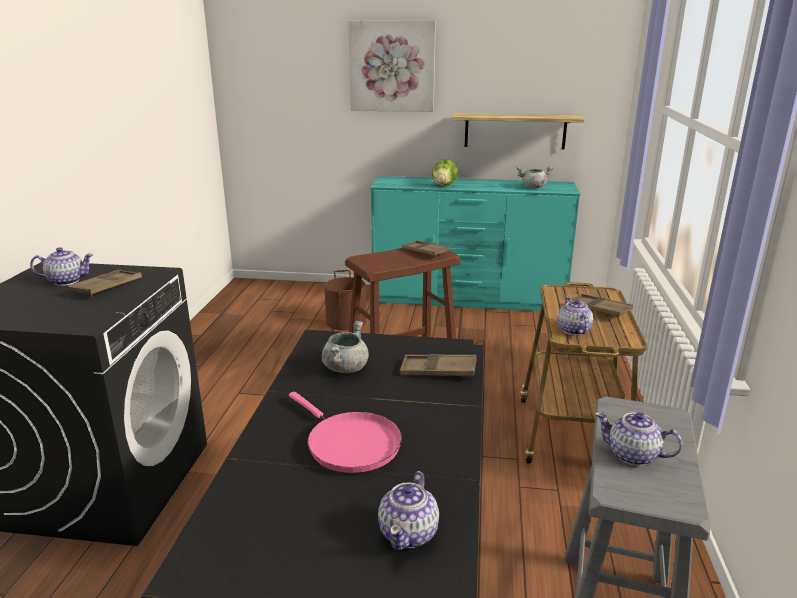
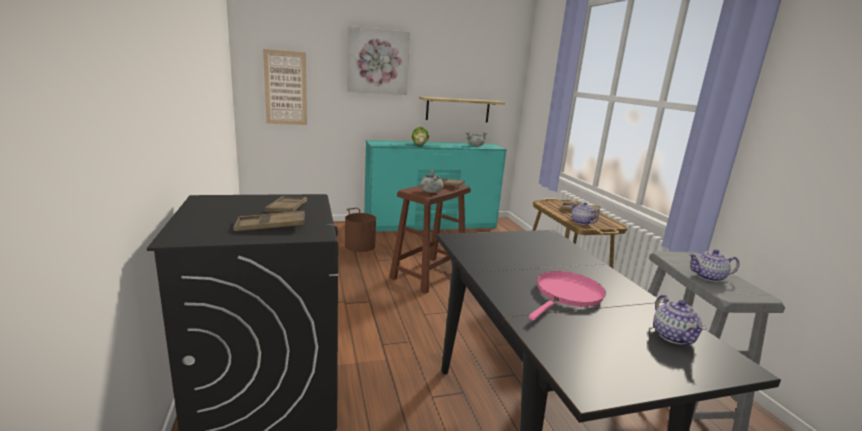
camera: 25 degrees left, 5 degrees down
(66, 281) = (241, 207): teapot -> none
(275, 109) = (285, 88): none -> picture
(345, 367) = (498, 253): grey cooking pot -> grey cooking pot (431, 191)
(349, 444) = (567, 295): pink frying pan -> pink frying pan turned 75 degrees counterclockwise
(438, 371) = (555, 248): brown tray -> brown tray (271, 226)

